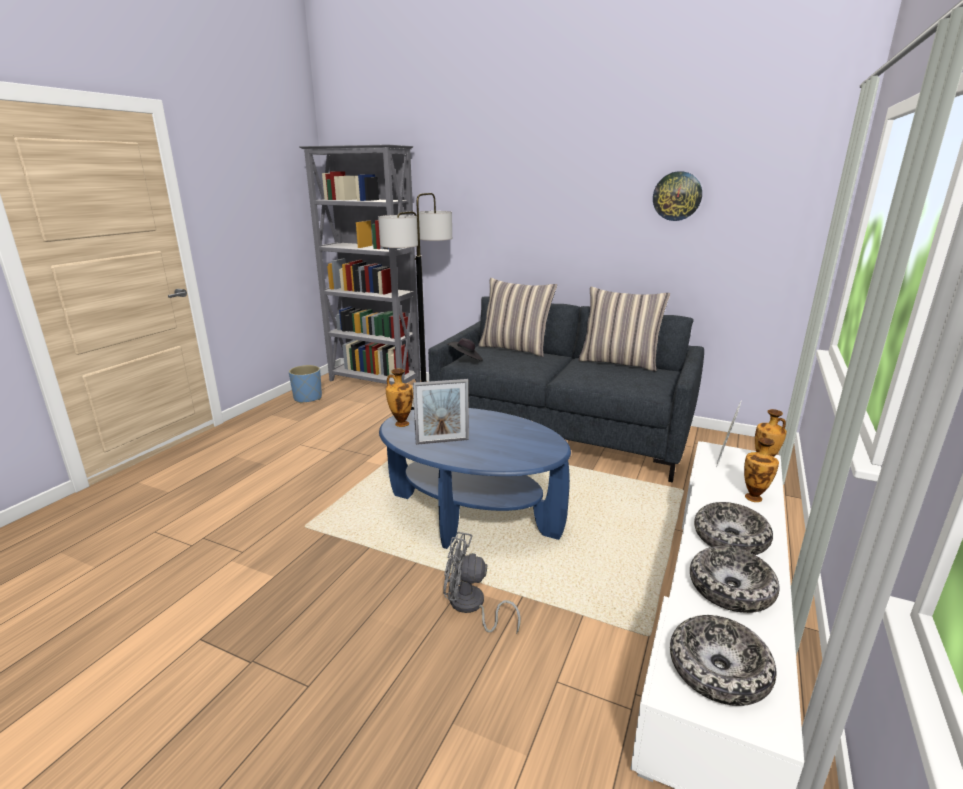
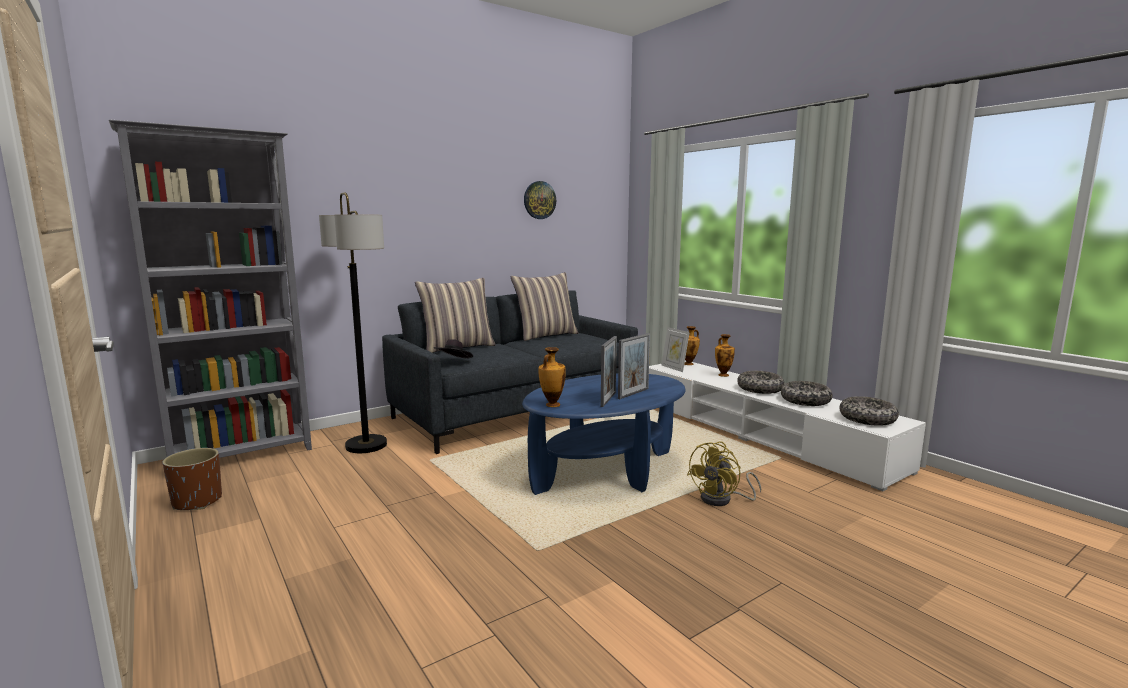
camera: 60 degrees left, 10 degrees down
(308, 398) = (197, 501): blue planter -> brown planter
(471, 606) = (722, 500): grey fan -> yellow fan
(475, 448) = (633, 393): none -> picture frame

